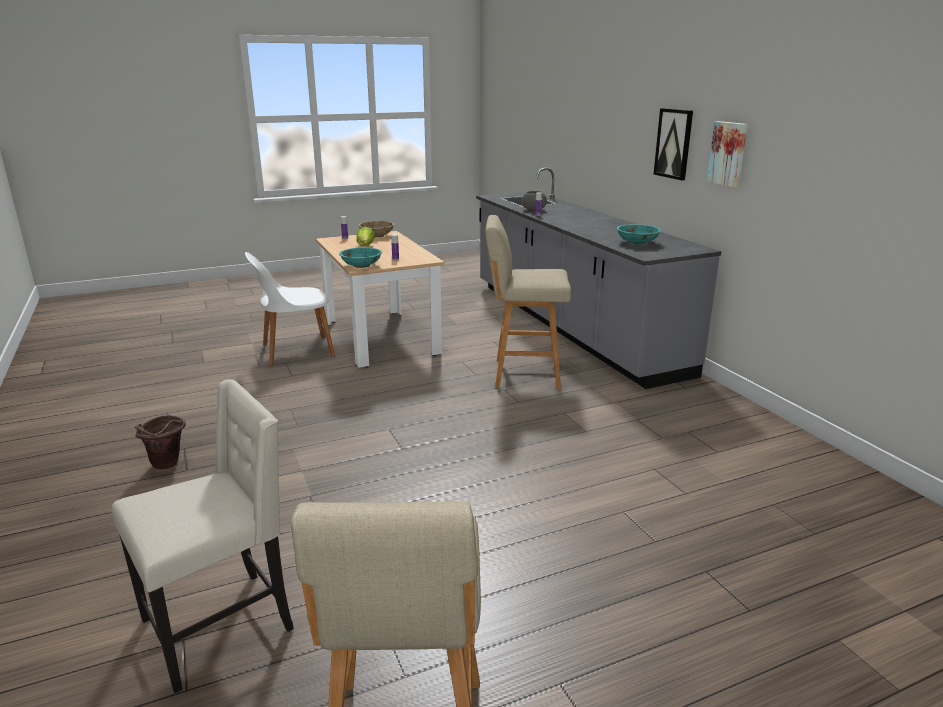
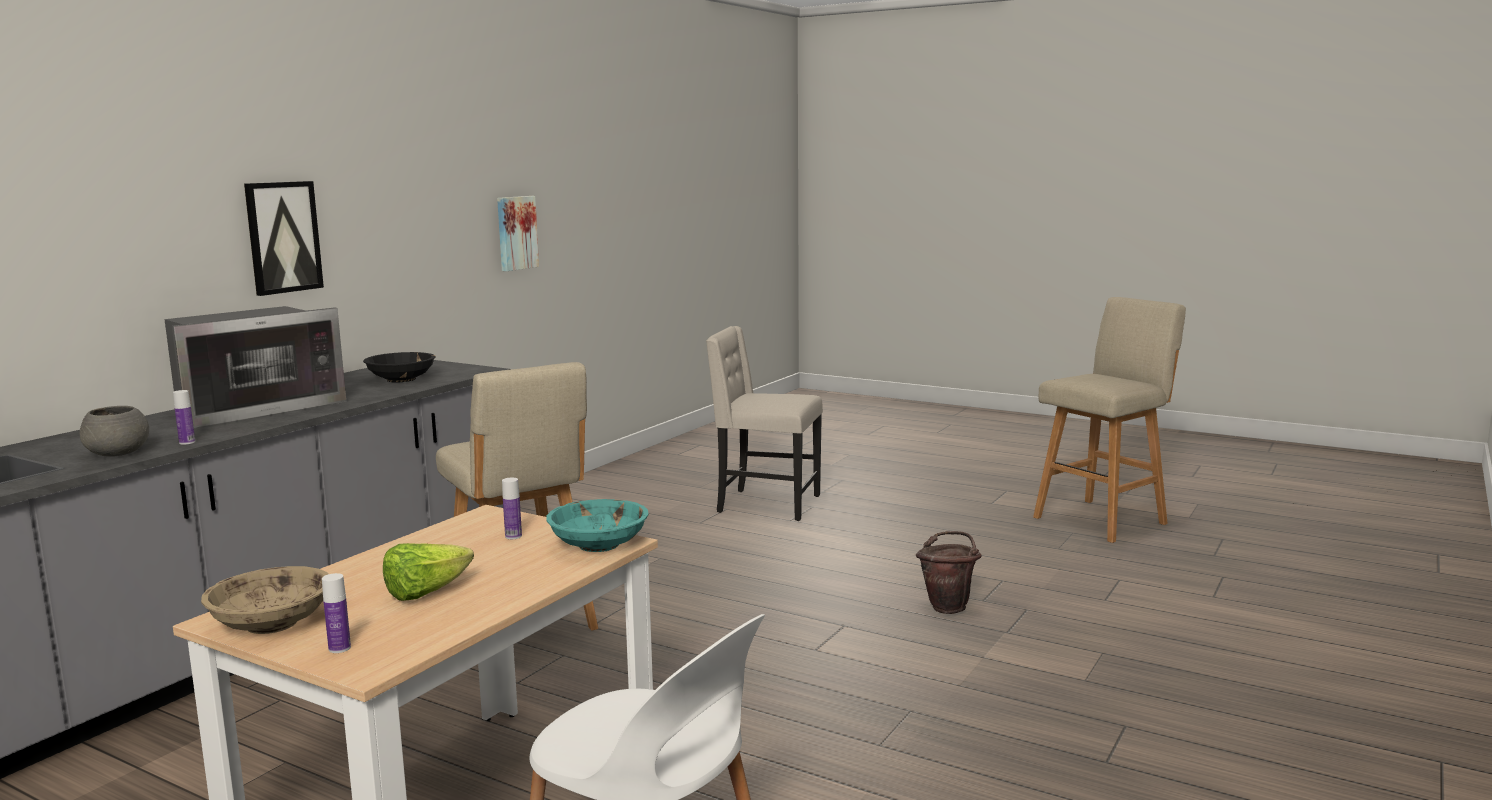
camera: 125 degrees left, 10 degrees down
(167, 466) = (1149, 745): brown bucket -> brown bucket (949, 606)
(221, 625) = (1176, 591): beige chair -> beige chair (766, 504)
(594, 223) = (254, 408): none -> microwave
(637, 242) = (401, 379): turquoise bowl -> black bowl
(728, 153) = (383, 231): picture -> picture (516, 233)

